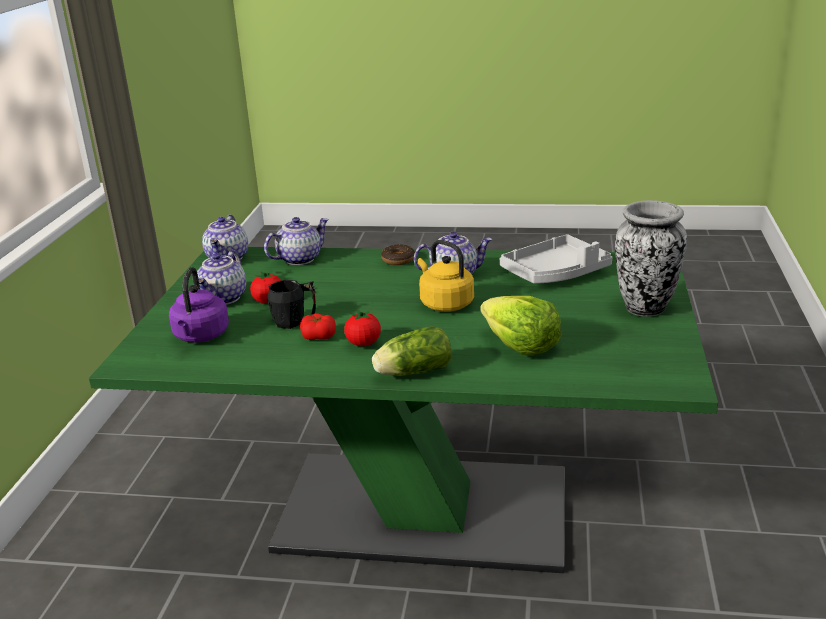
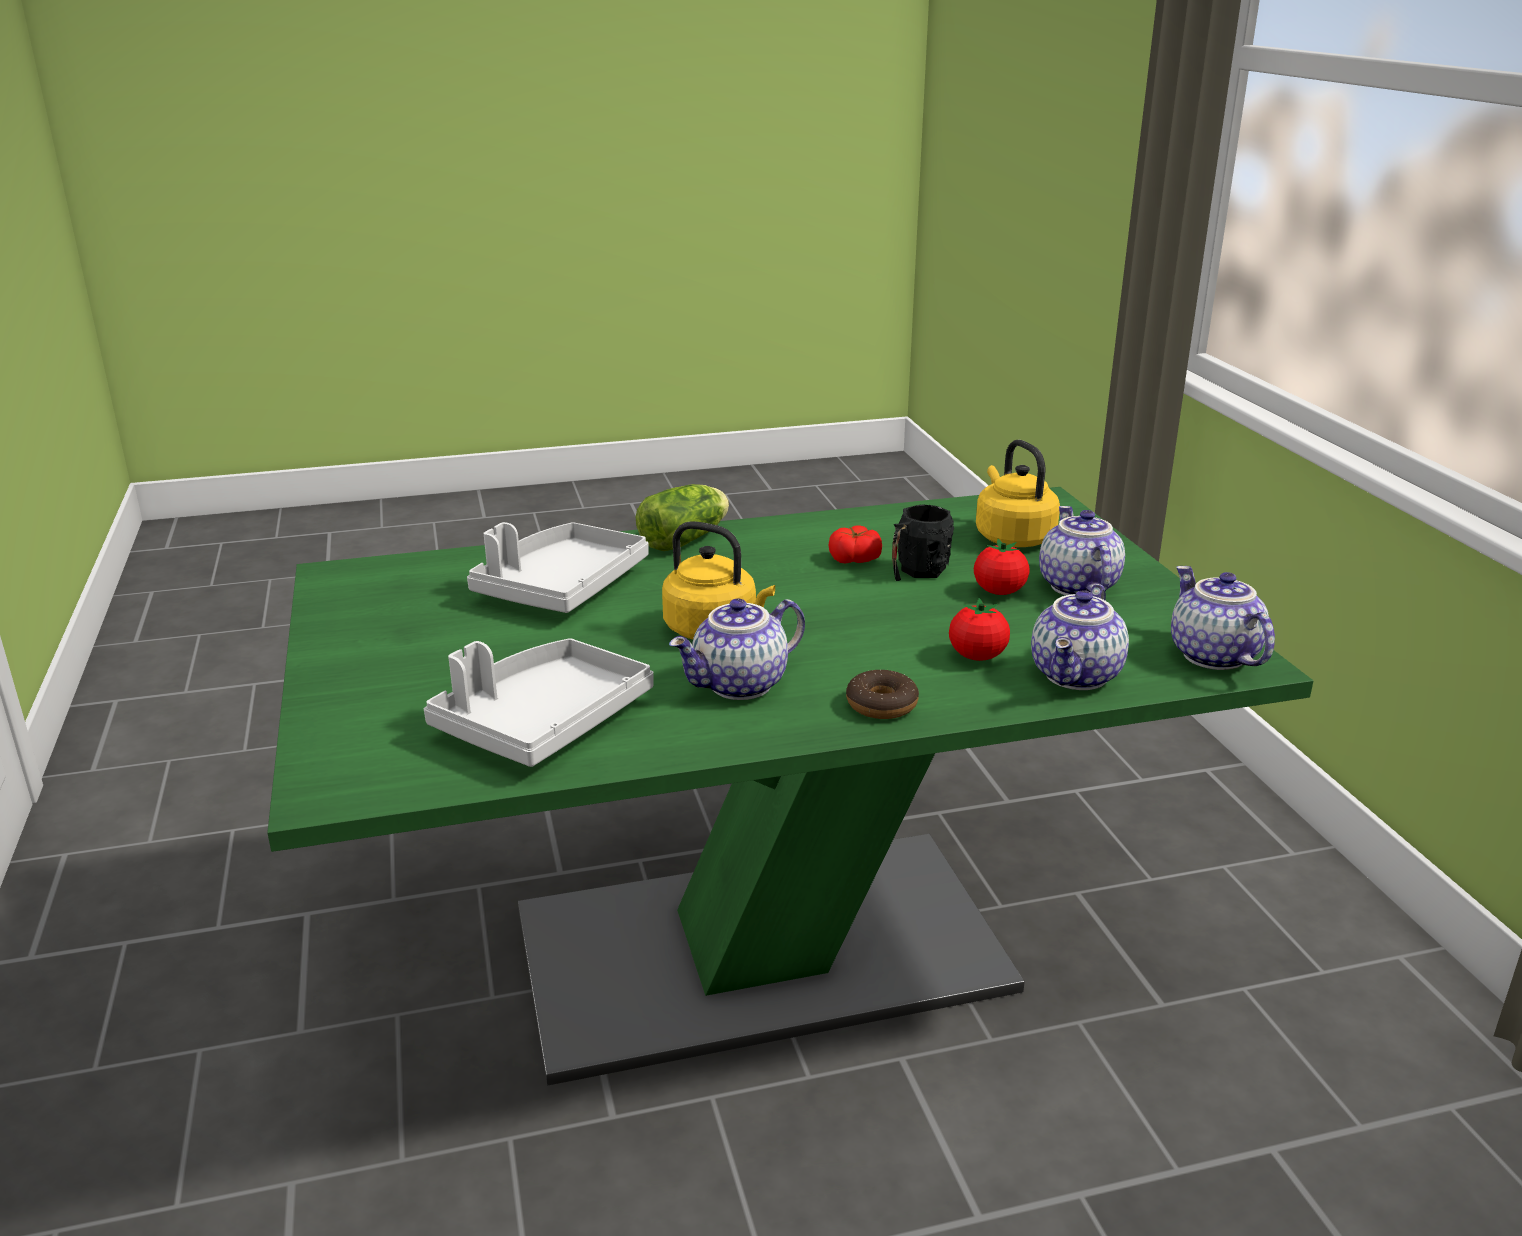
camera: 155 degrees right, 0 degrees up
(201, 336) = (1012, 537): purple kettle -> yellow kettle
(363, 343) = (782, 559): tomato -> tomato (977, 656)
(520, 346) = (561, 587): lettuce -> grey tray
(646, 308) = (366, 672): vase -> none

